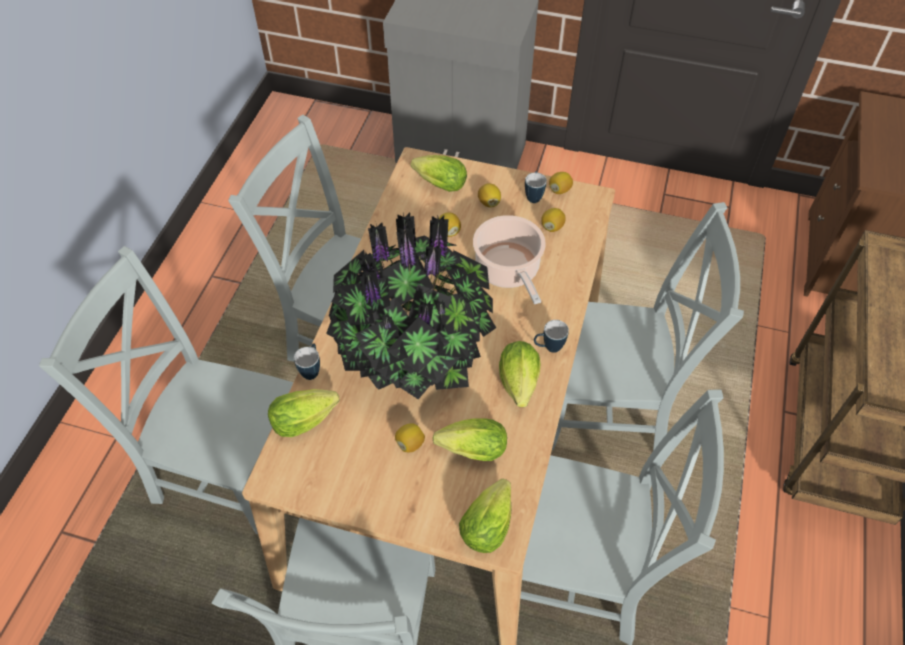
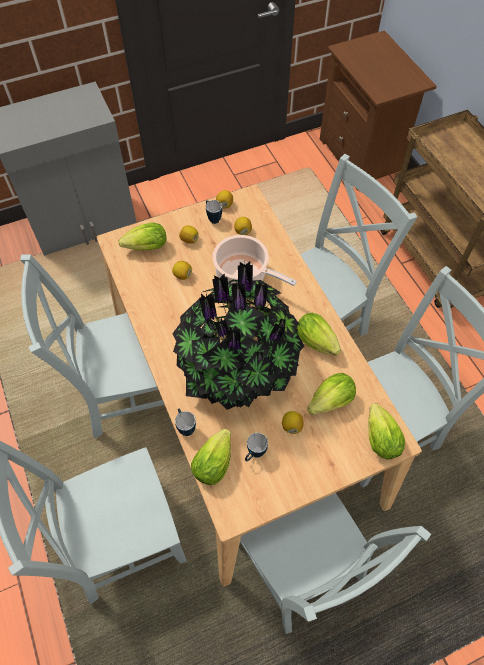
camera: 40 degrees left, 5 degrees up
(548, 348) = (312, 308): mug -> mug (254, 454)

